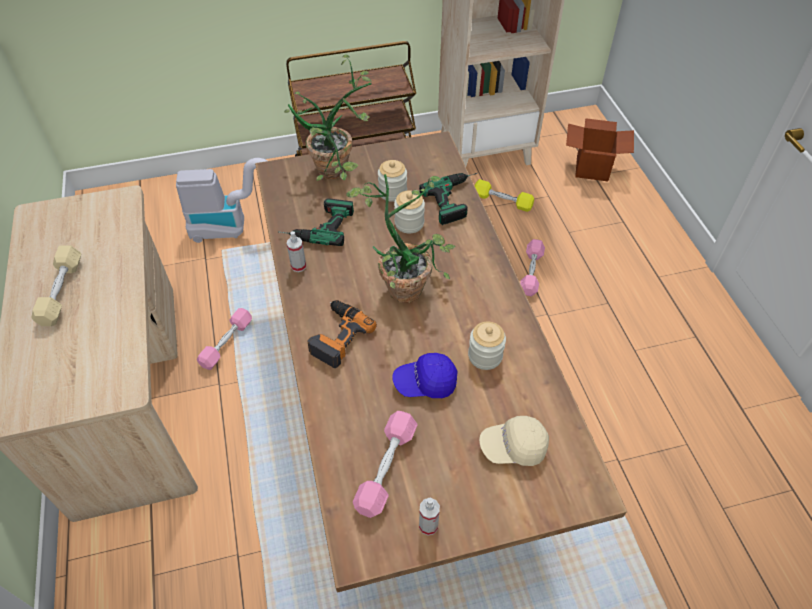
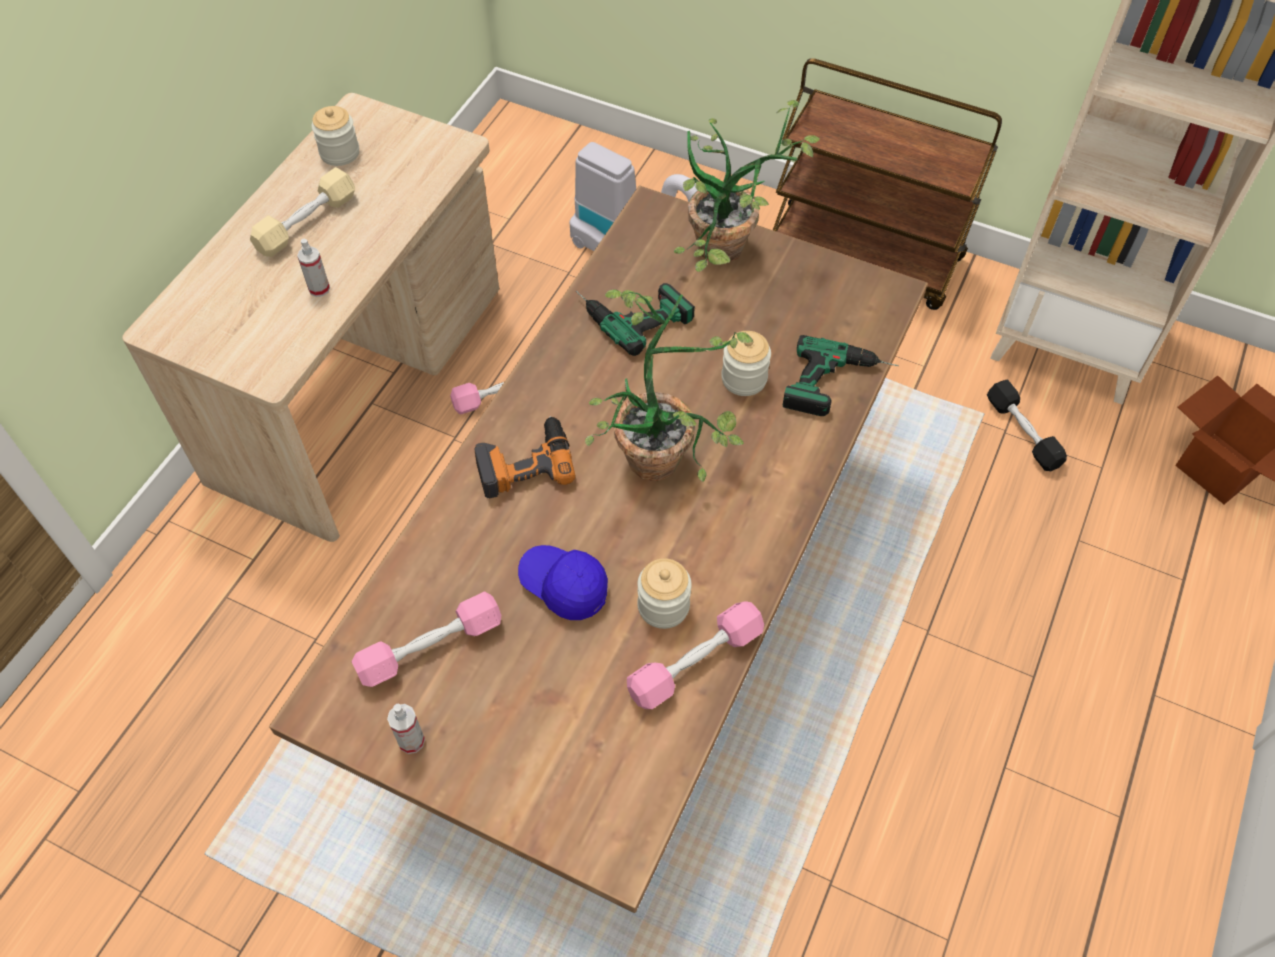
camera: 40 degrees right, 5 degrees up
(298, 266) = (563, 349): spray bottle -> spray bottle (319, 289)
(392, 192) = (765, 324): jar -> jar (340, 153)
(502, 201) = (1022, 432): yellow dumbbell -> black dumbbell
(513, 447) = (584, 733): beige cap -> none
(531, 272) = (962, 559): pink dumbbell -> pink dumbbell (695, 662)

